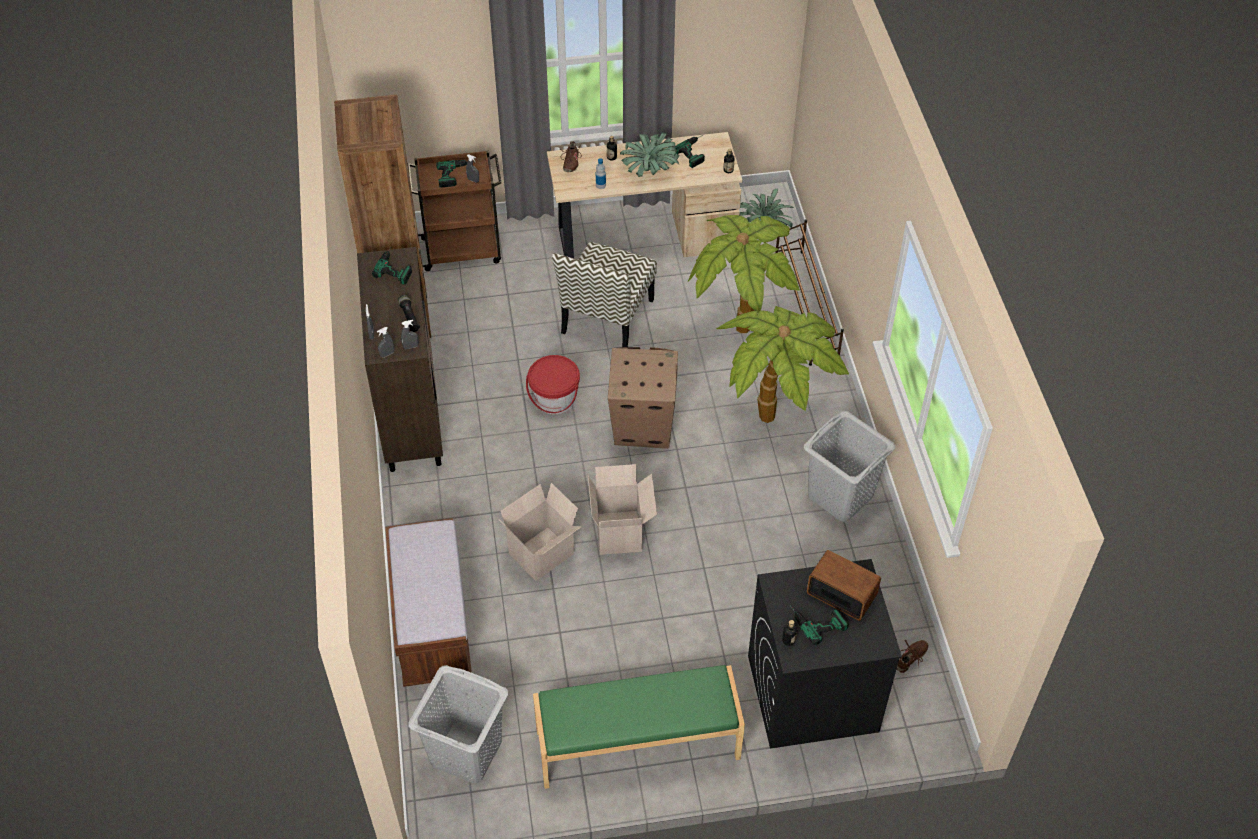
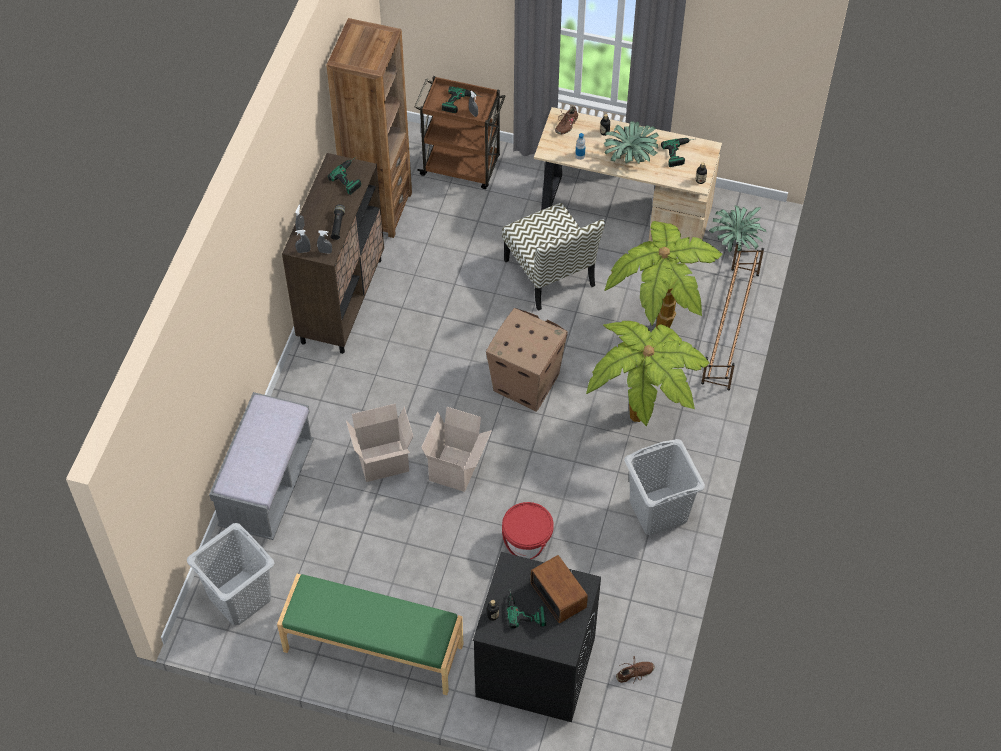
camera: 25 degrees right, 5 degrees up
(432, 626) = (267, 486): brown bench -> grey bench
(555, 399) = (466, 331): red bucket -> red bucket (527, 542)
(607, 317) = (550, 274): chair -> chair turned 75 degrees counterclockwise

